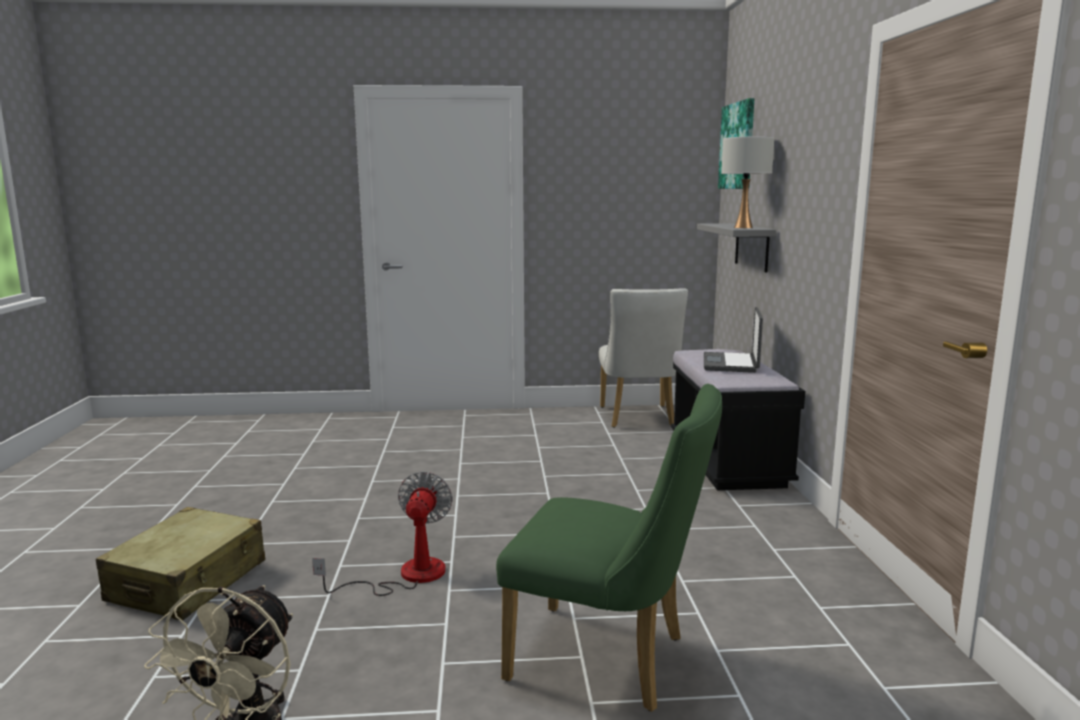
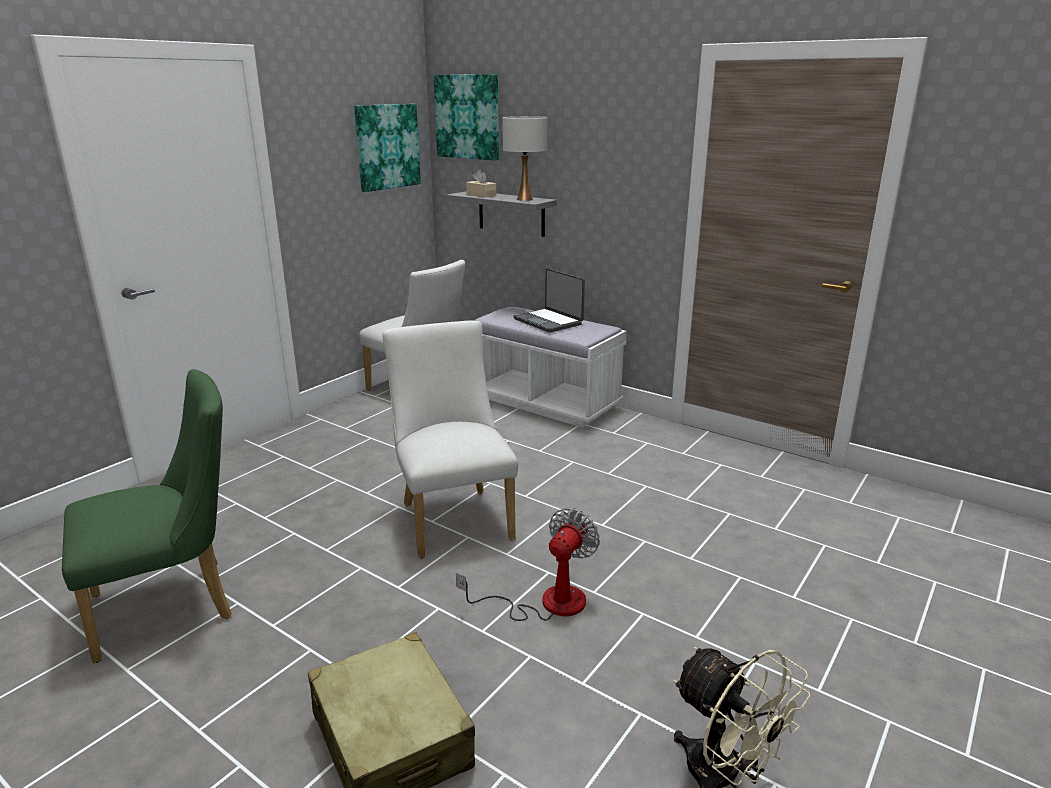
camera: 50 degrees left, 10 degrees up
(406, 576) = (546, 603): fan -> fan turned 75 degrees clockwise
(474, 499) = (453, 517): none -> white chair
(610, 660) = (754, 568): green chair -> green chair (174, 604)
(659, 176) = (387, 146): none -> picture
(722, 224) = (481, 195): none -> beige tissue box
(727, 462) = (546, 403): black bench -> white bench

